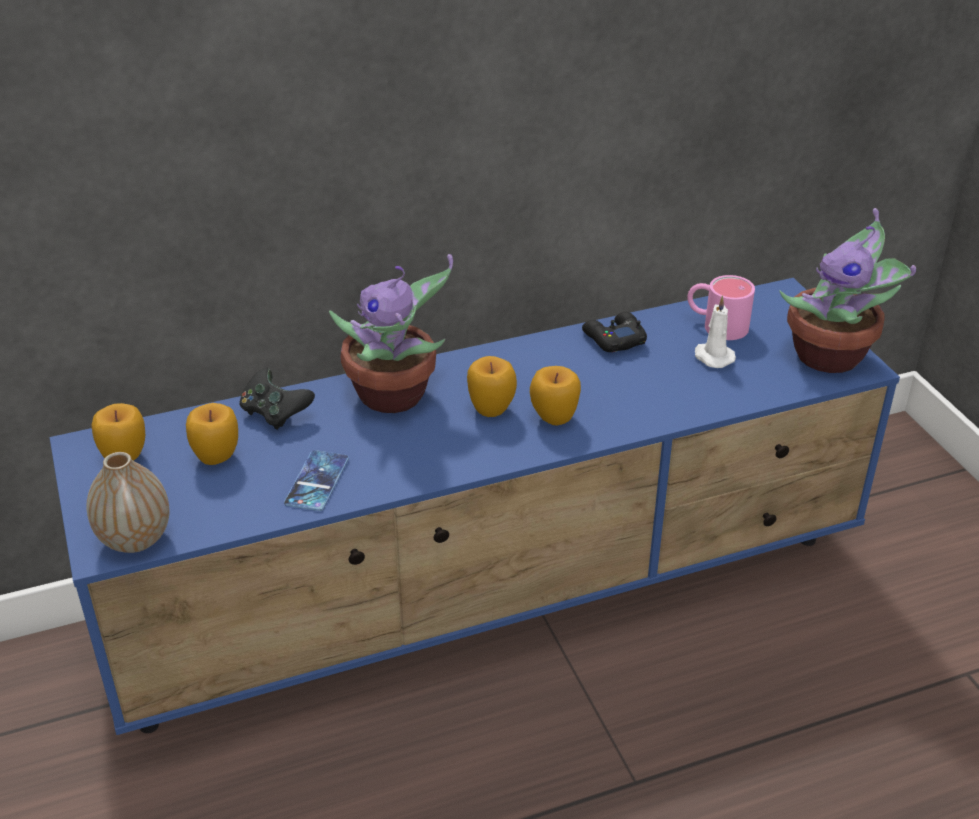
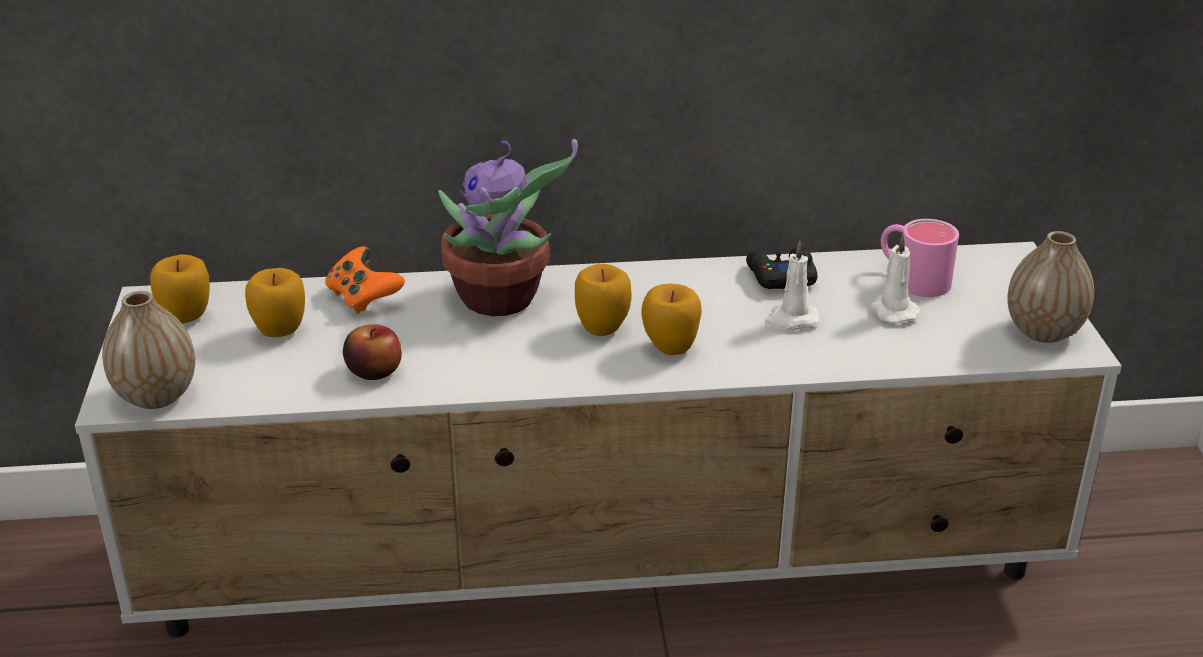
camera: 15 degrees right, 5 degrees down
(275, 413) = (363, 298): black game controller -> orange game controller
(317, 481) = (374, 370): phone -> apple
(493, 596) = (606, 567): blue tv stand -> white tv stand
(638, 377) = (791, 320): none -> white candle
(832, 357) = (1043, 332): potted plant -> vase

